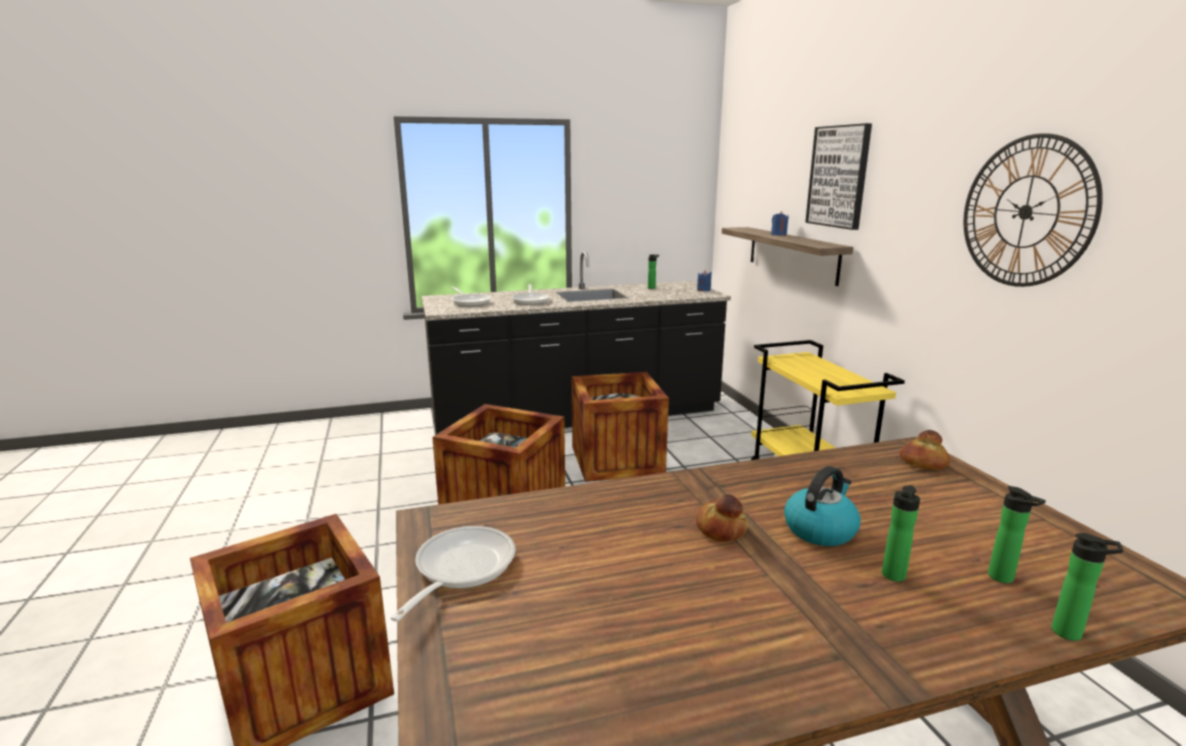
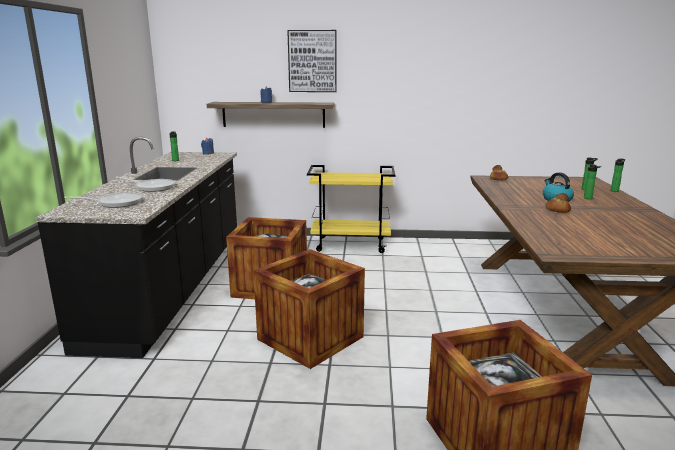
camera: 70 degrees left, 0 degrees up
(460, 569) = (602, 251): frying pan -> none
(1026, 212) = (443, 73): wall clock -> none

